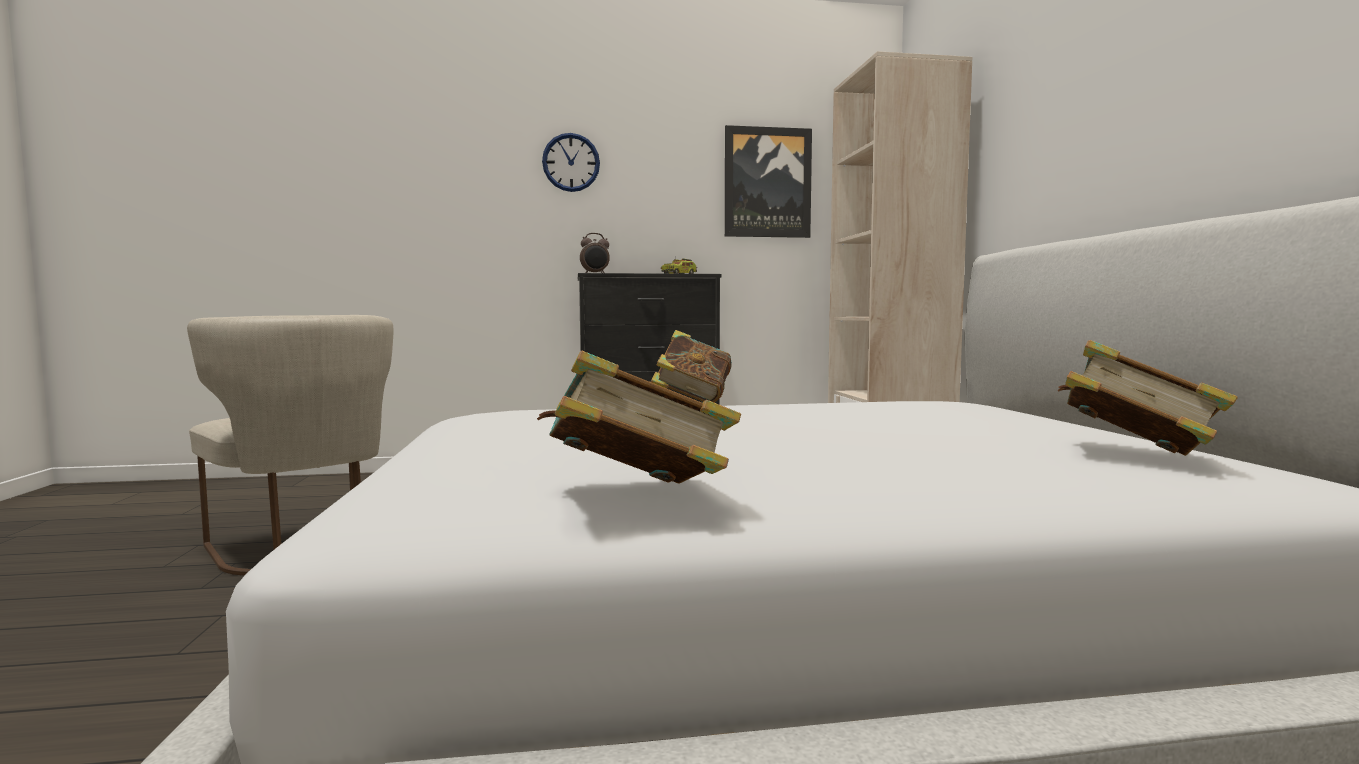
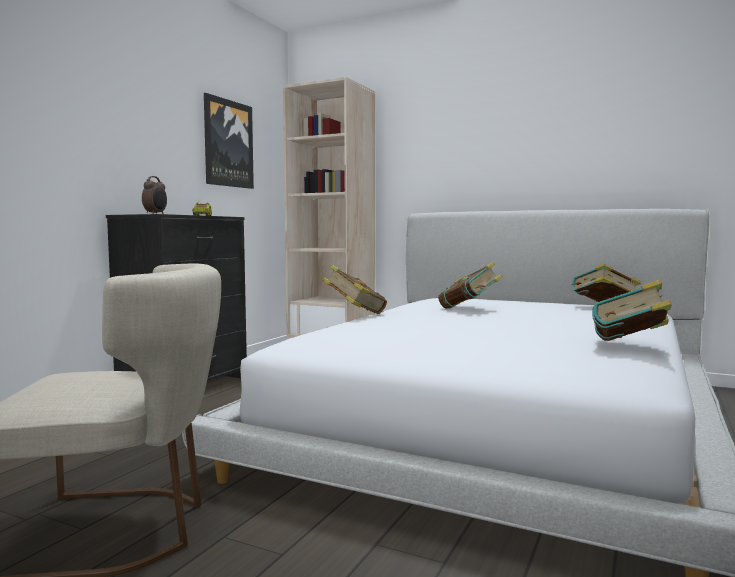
camera: 55 degrees left, 0 degrees up
(571, 162) = (94, 101): wall clock -> none
(841, 415) = (469, 309): none -> book

